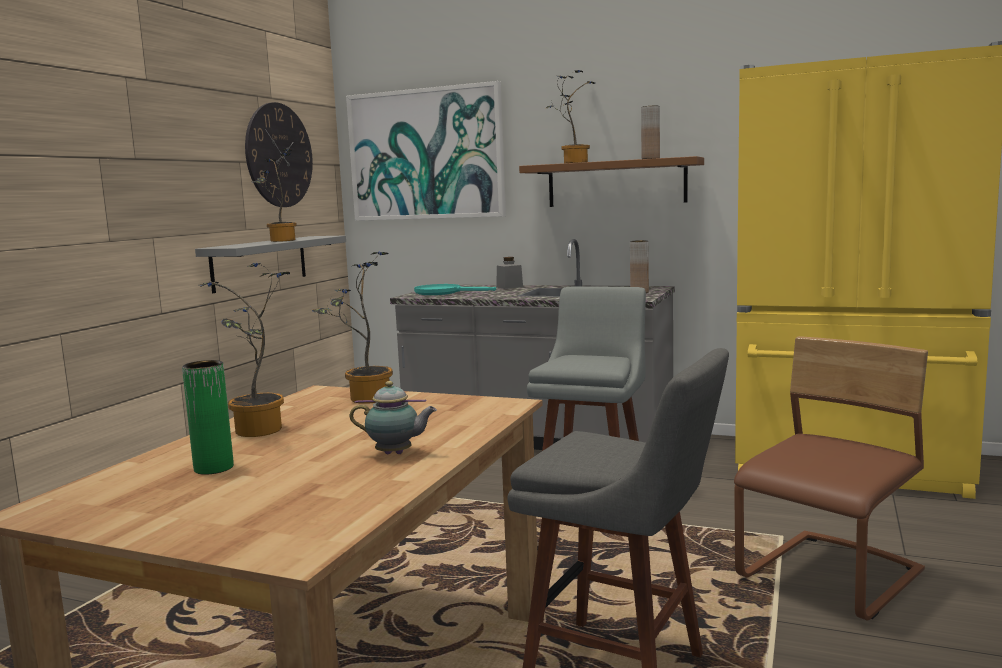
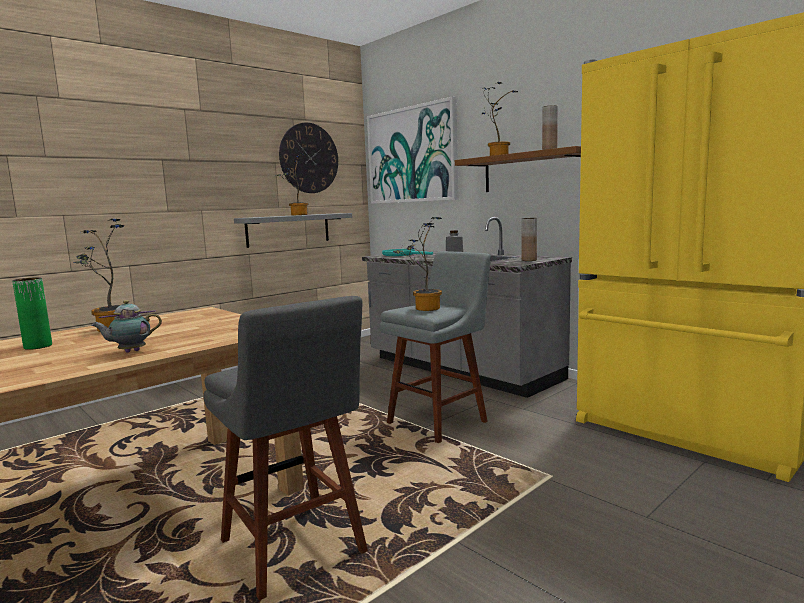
camera: 25 degrees right, 0 degrees up
(364, 399) = (209, 317): potted plant -> potted plant (423, 308)
(396, 454) = (130, 352): teapot -> teapot turned 120 degrees clockwise
(831, 578) = (550, 520): brown chair -> none

